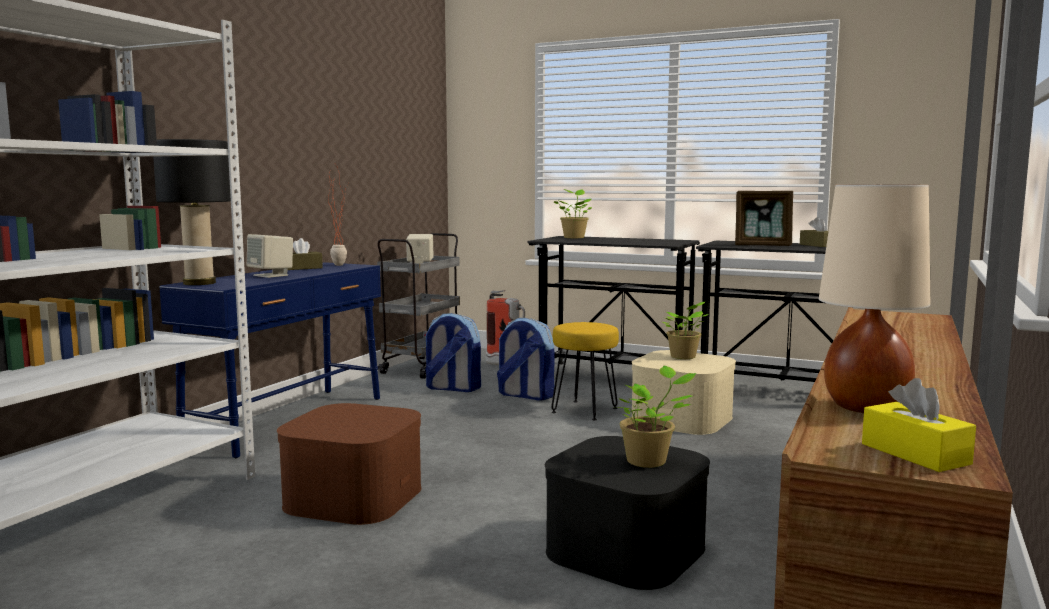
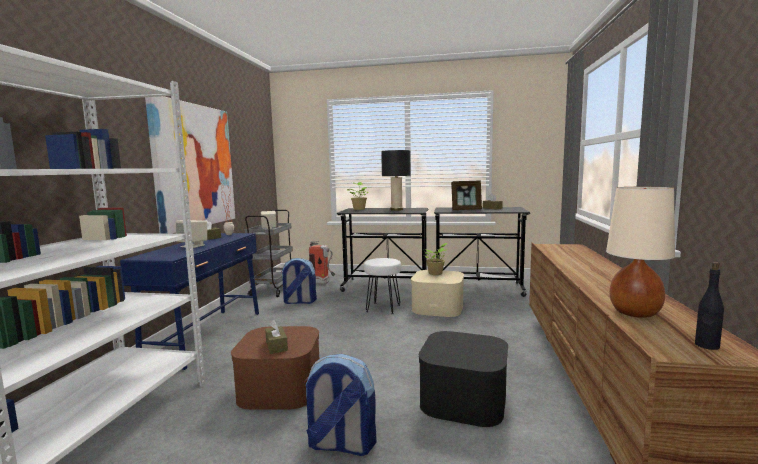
camera: 15 degrees left, 0 degrees up
(199, 283) = (148, 256): black table lamp -> black table lamp (396, 210)
(292, 153) = (195, 166): none -> picture
(345, 427) = (276, 346): none -> brown tissue box
(525, 395) = (344, 302): backpack -> backpack (340, 445)
(583, 410) = (383, 308): yellow stool -> white stool
(649, 461) = (475, 346): potted plant -> none
(915, 454) = (707, 346): yellow tissue box -> black bottle

